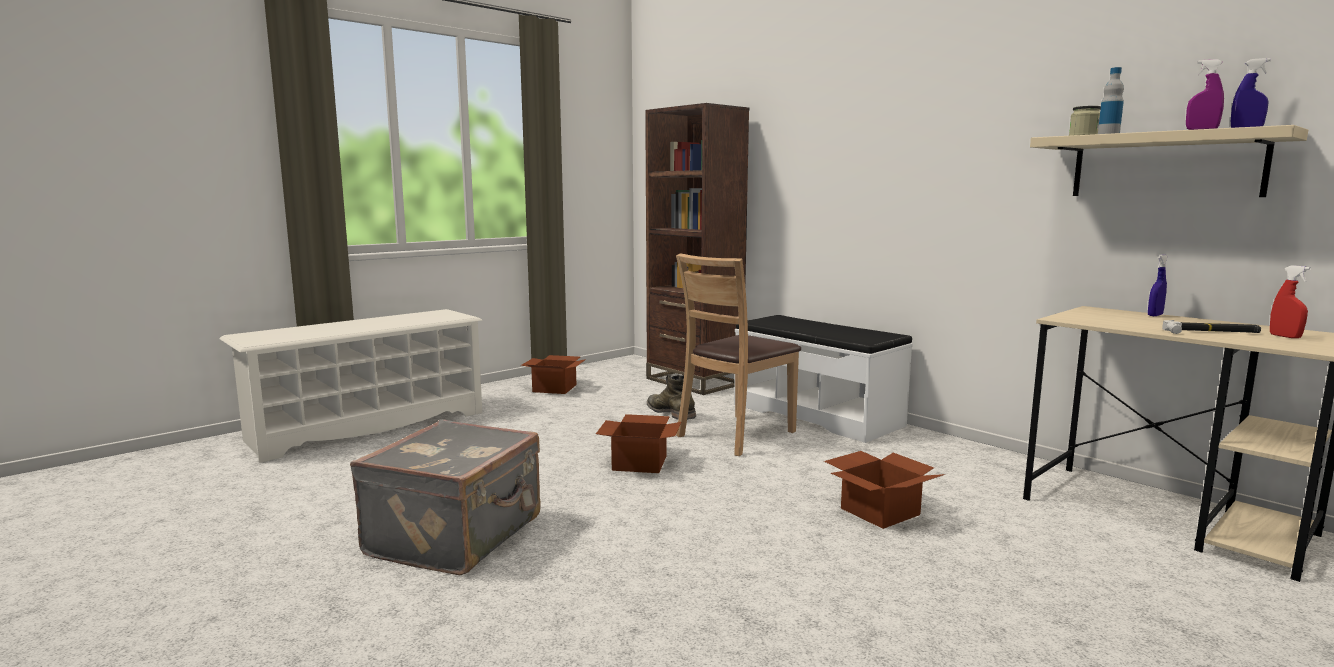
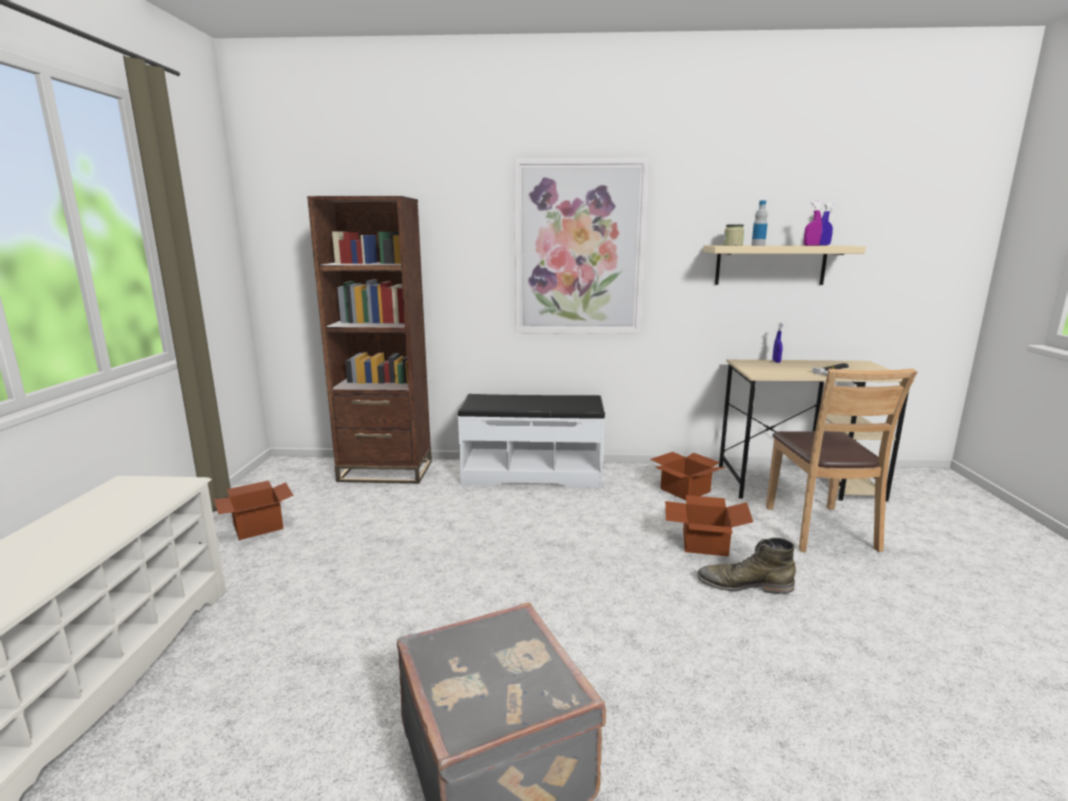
camera: 45 degrees left, 5 degrees up
(641, 462) = (496, 577): cardboard box -> cardboard box (684, 489)
(670, 412) = (425, 512): green boot -> green boot (744, 584)
(736, 434) = (514, 515): brown chair -> brown chair (819, 529)
(899, 152) = (579, 249): none -> picture
(1285, 336) = (858, 368): red spray bottle -> none

